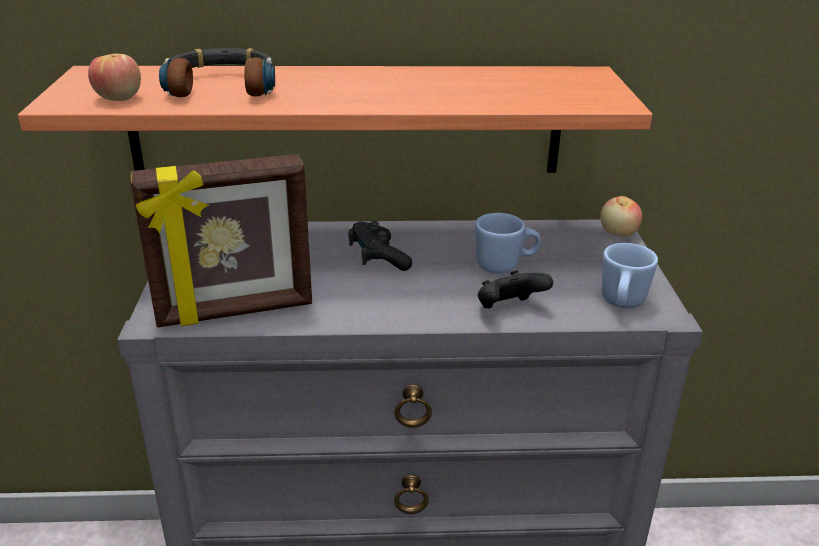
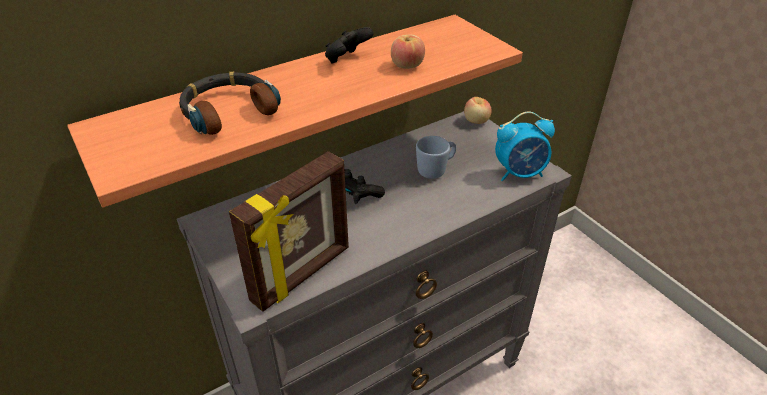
camera: 30 degrees left, 10 degrees up
(118, 98) = (162, 150): apple -> apple (407, 65)
(509, 309) = (465, 201): black game controller -> black game controller (347, 60)
(621, 304) = (520, 173): blue mug -> alarm clock

